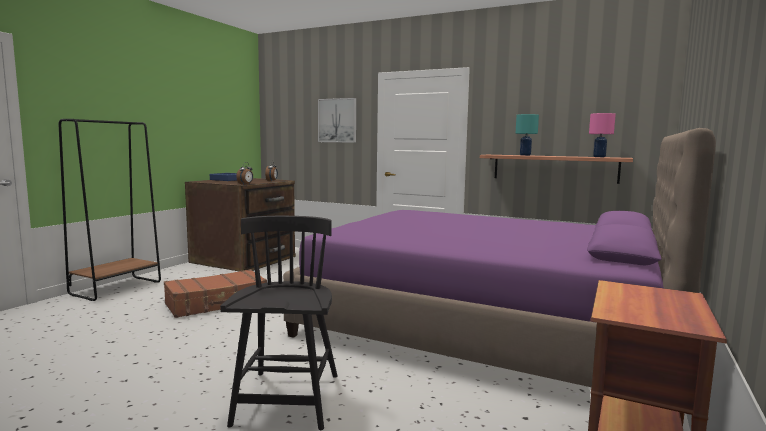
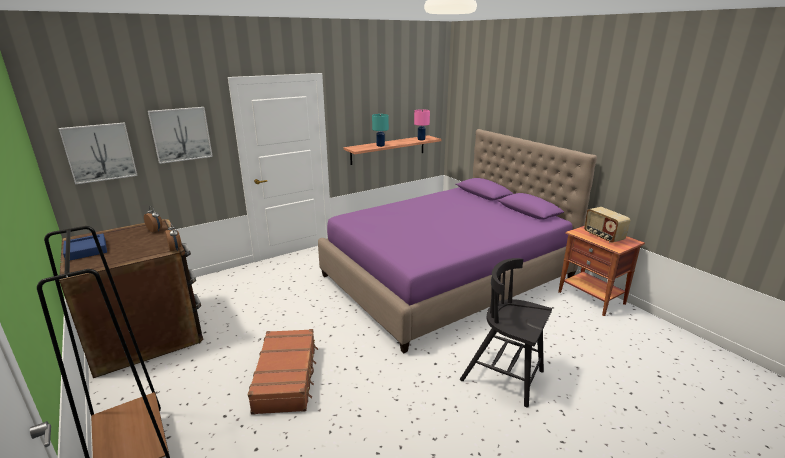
camera: 60 degrees left, 15 degrees up
(288, 128) = (100, 152): none -> picture
(650, 303) = (603, 236): none -> radio

